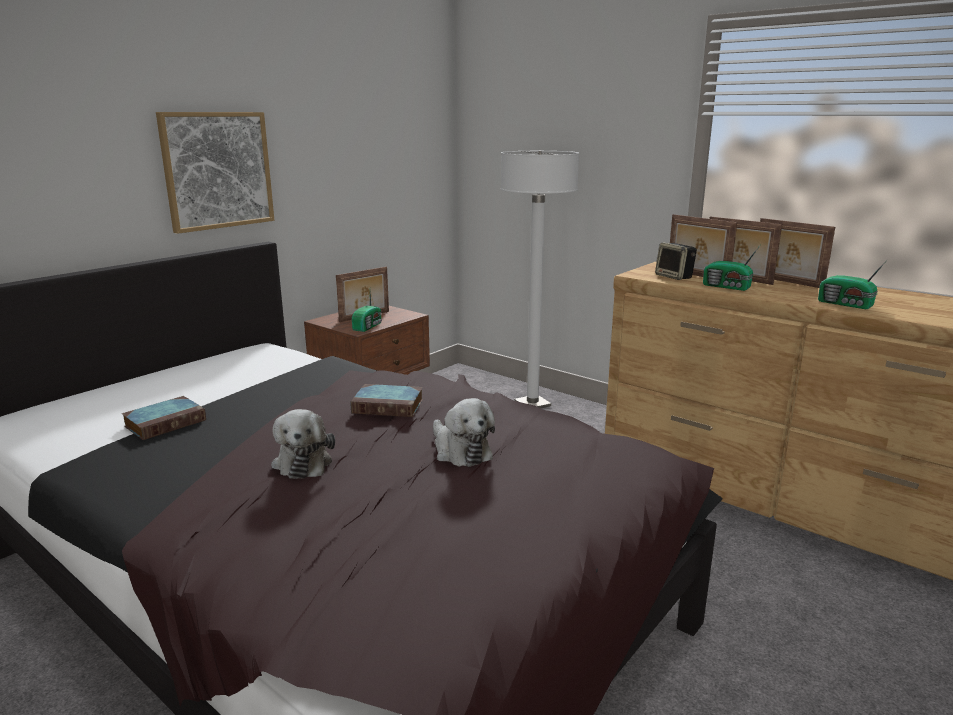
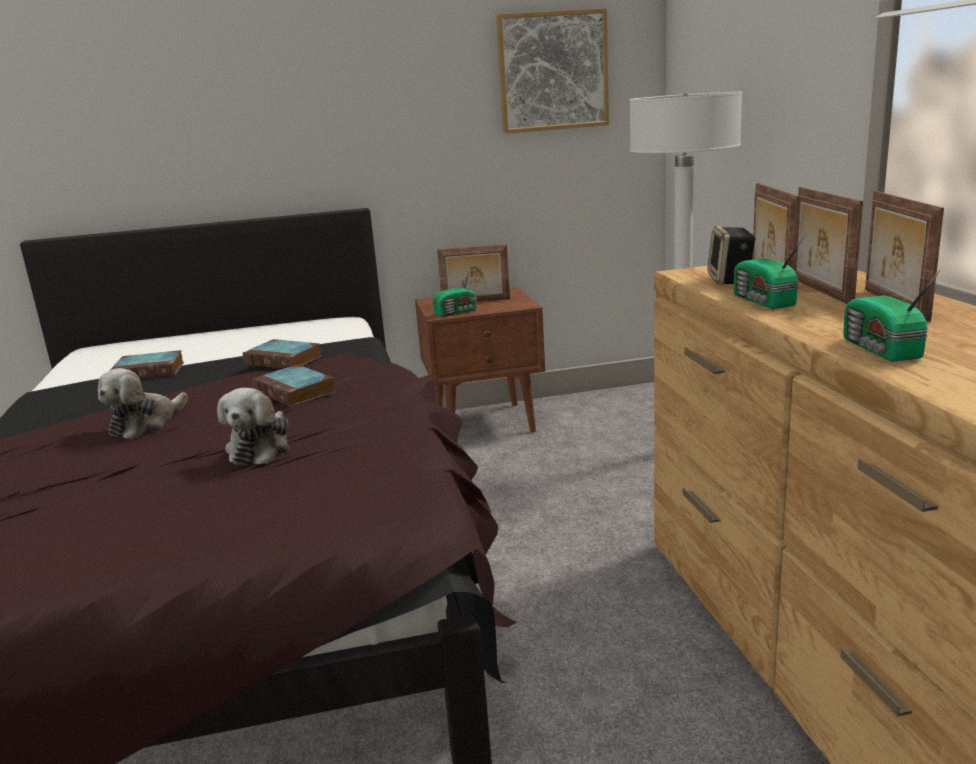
camera: 40 degrees right, 0 degrees up
(217, 170) = (311, 131): picture -> picture (553, 71)
(312, 385) = (285, 360): none -> book

